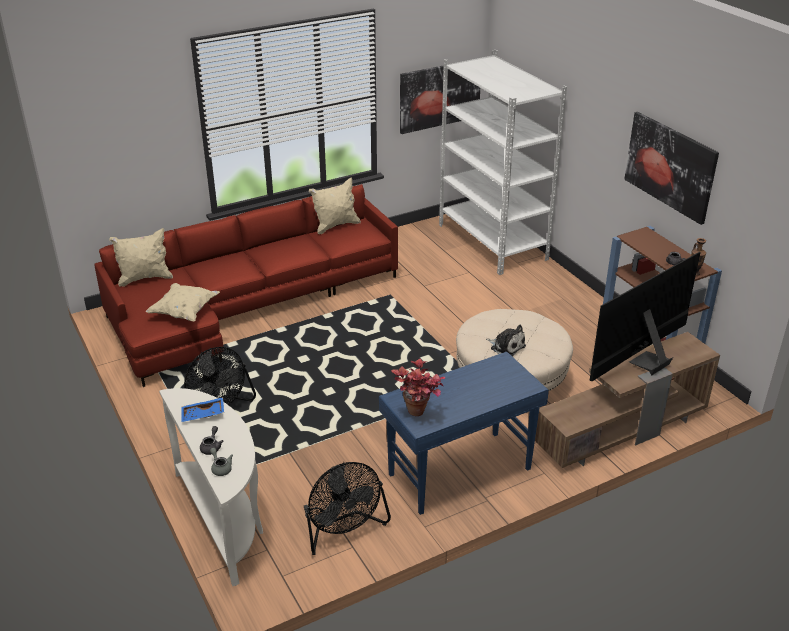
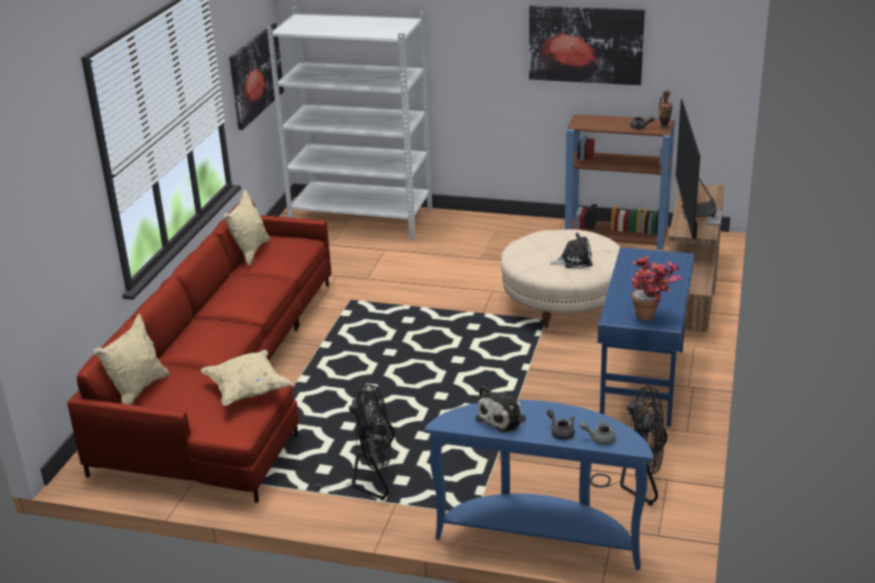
camera: 45 degrees left, 5 degrees down
(203, 415) = (503, 418): blue tray -> plush toy
(224, 519) = (540, 536): white console table -> blue console table

